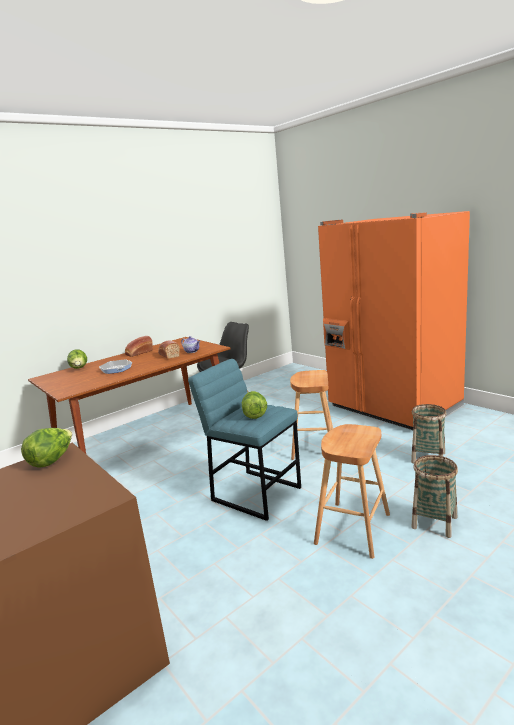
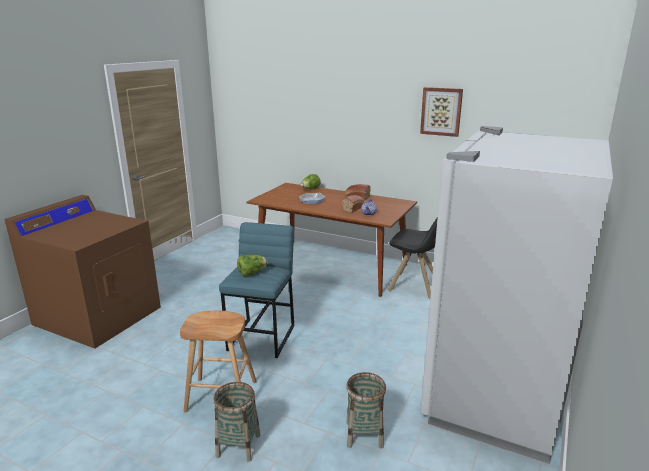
camera: 65 degrees right, 5 degrees up
(52, 460) = (125, 222): lettuce -> none
(180, 247) = (441, 111): none -> picture
(313, 446) = (354, 351): brown stool -> none
(393, 406) = (493, 394): orange fridge -> white fridge

